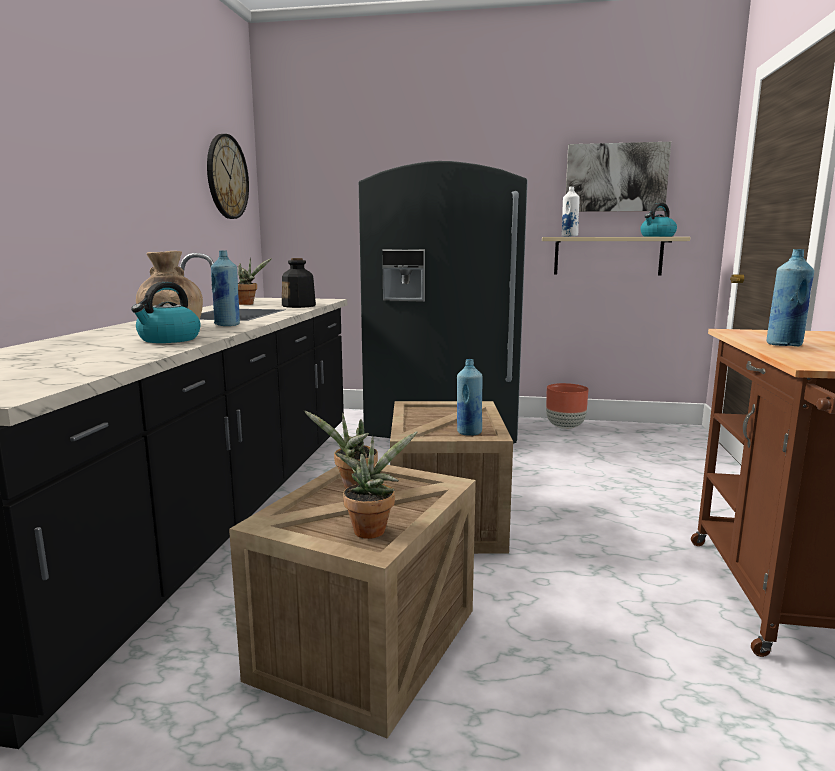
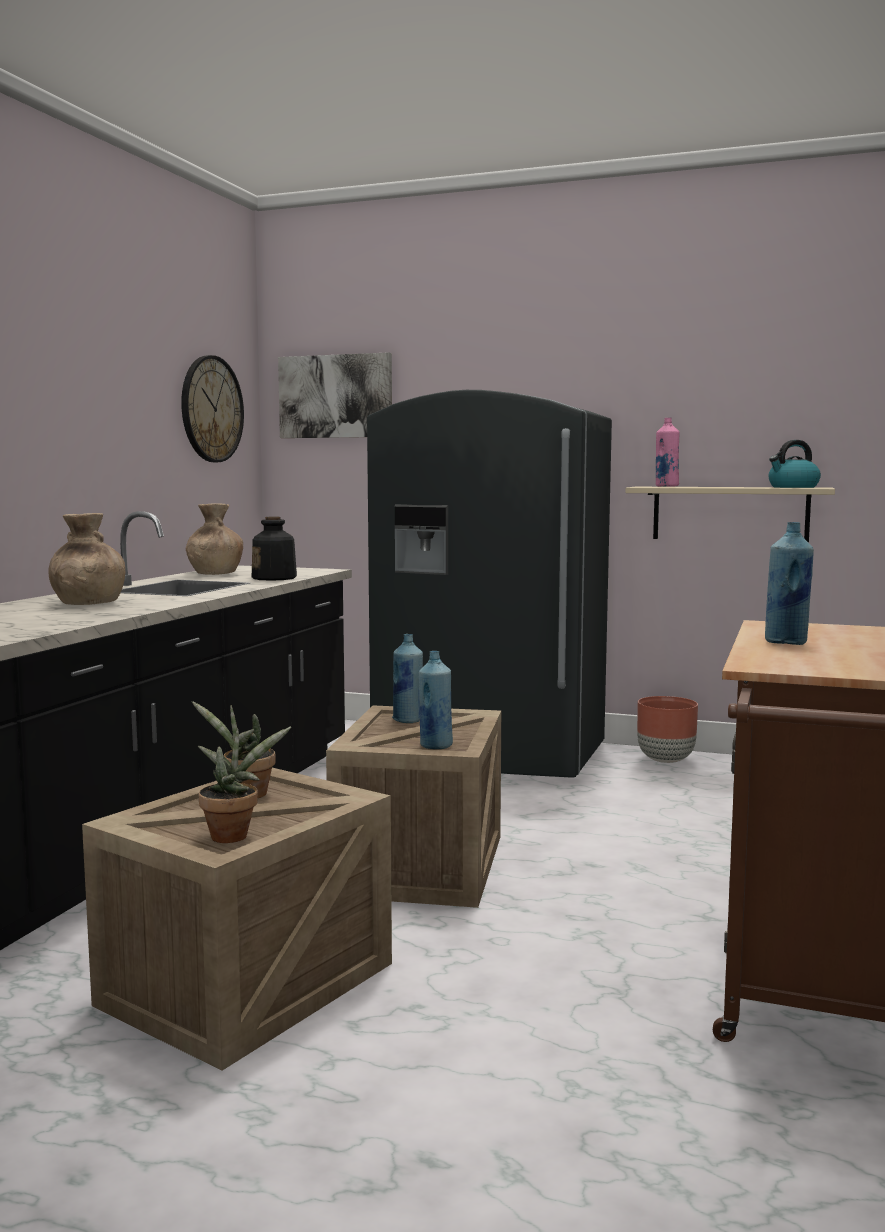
camera: 10 degrees right, 5 degrees down
(168, 339) = (70, 616): kettle -> none
(227, 325) = (155, 601): blue bottle -> blue bottle (407, 720)
(248, 304) = (215, 574): potted plant -> brown vase
(569, 236) = (666, 486): white bottle -> pink bottle
(616, 177) = (738, 404): picture -> picture (336, 396)

